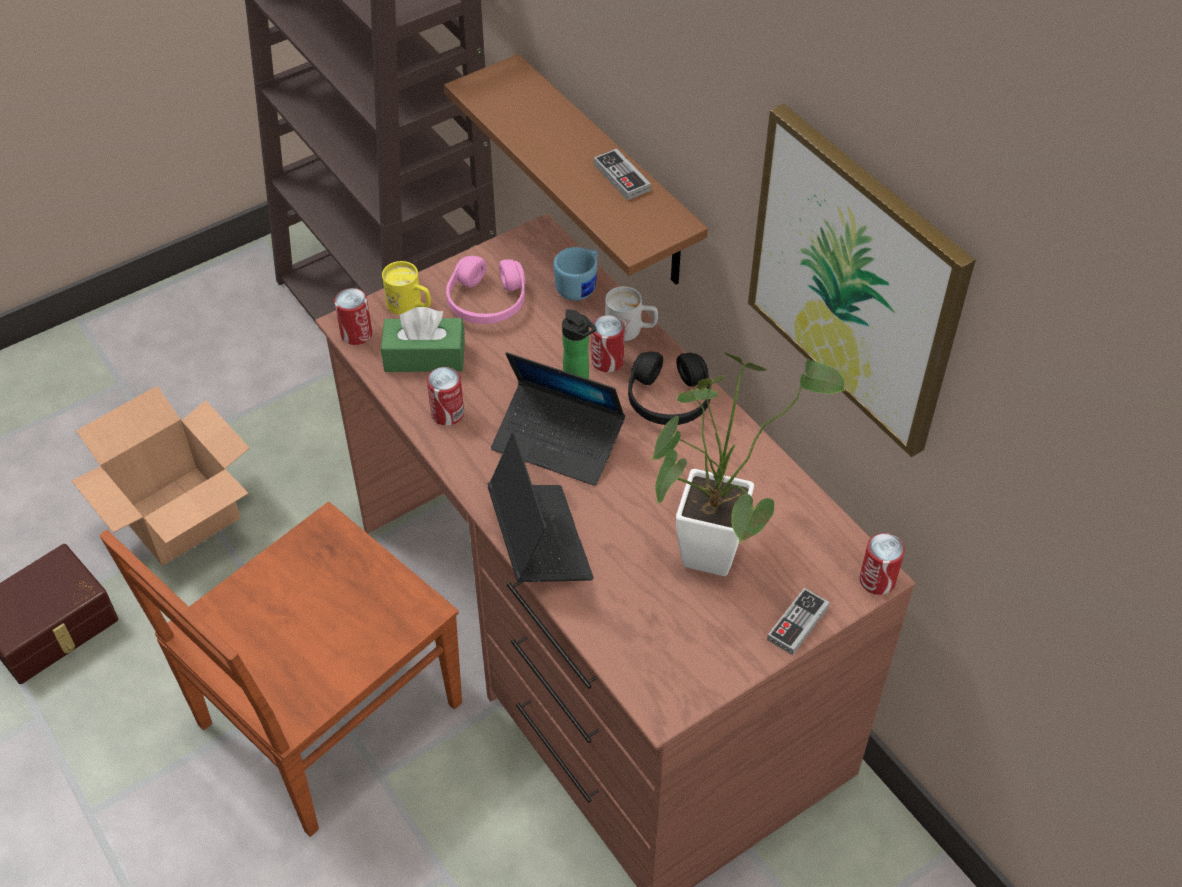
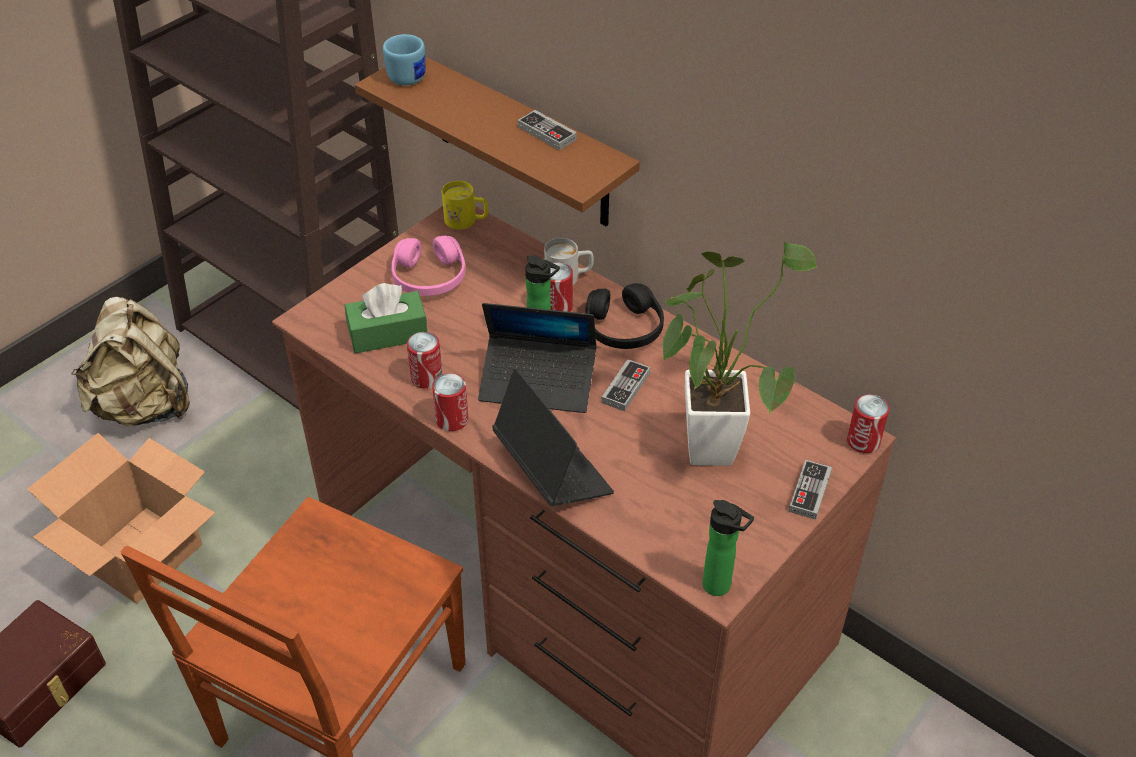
camera: 15 degrees left, 5 degrees down
(224, 359) = (145, 406): none -> beige backpack
(356, 334) = (316, 326): can -> can (452, 420)
(410, 306) = (359, 293): yellow mug -> yellow mug (467, 221)
(580, 286) = (509, 250): blue mug -> blue mug (410, 74)
(646, 466) = (626, 388): none -> game controller
(665, 705) = (720, 587): none -> bottle
(855, 280) = (809, 164): picture -> none

